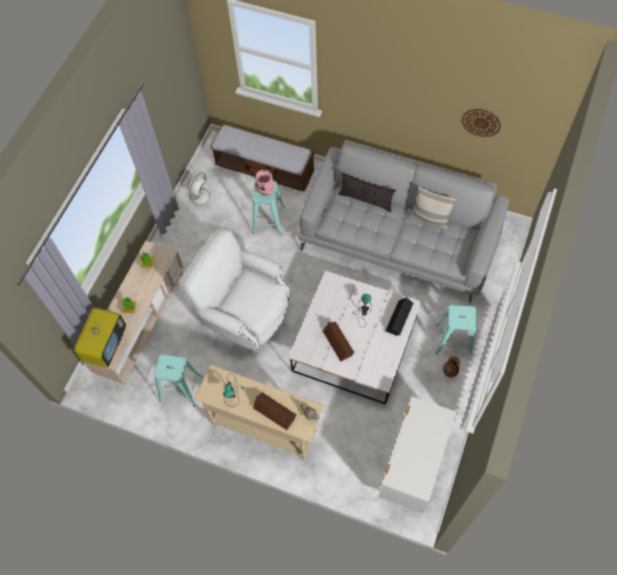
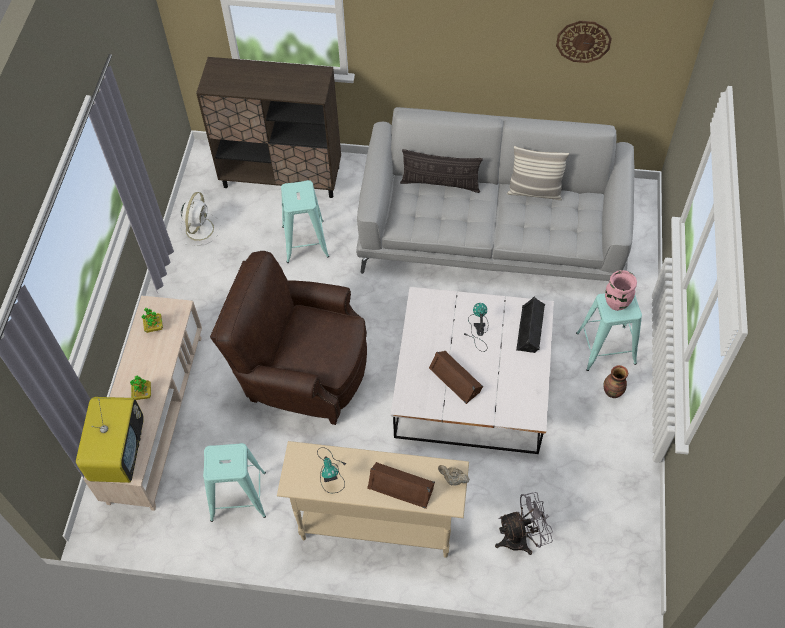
camera: 15 degrees left, 5 degrees down
(242, 311) = (301, 371): white armchair -> brown armchair
(265, 169) = (282, 177): bench -> brown cabinet
(265, 191) = (300, 196): pink vase -> pink vase (616, 303)
(357, 459) = (521, 538): none -> grey fan
(412, 467) = (601, 532): white dresser -> none

